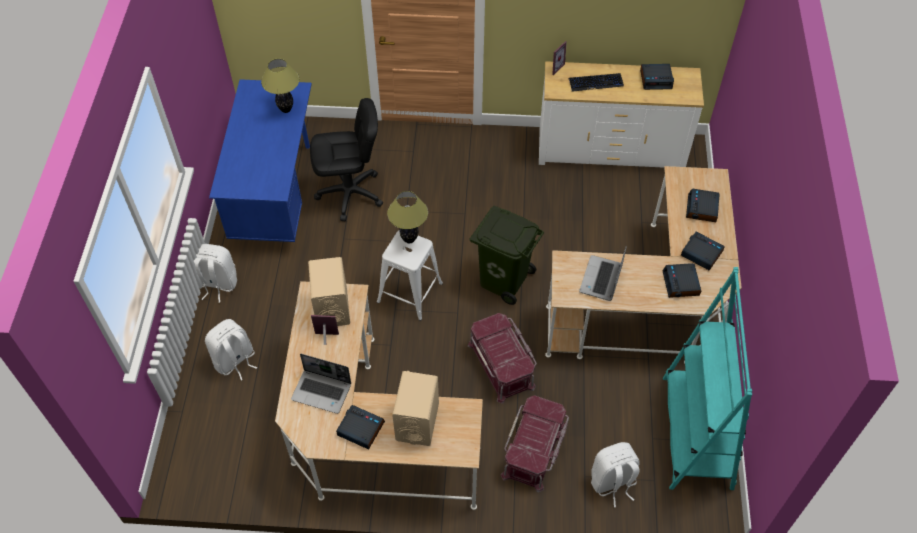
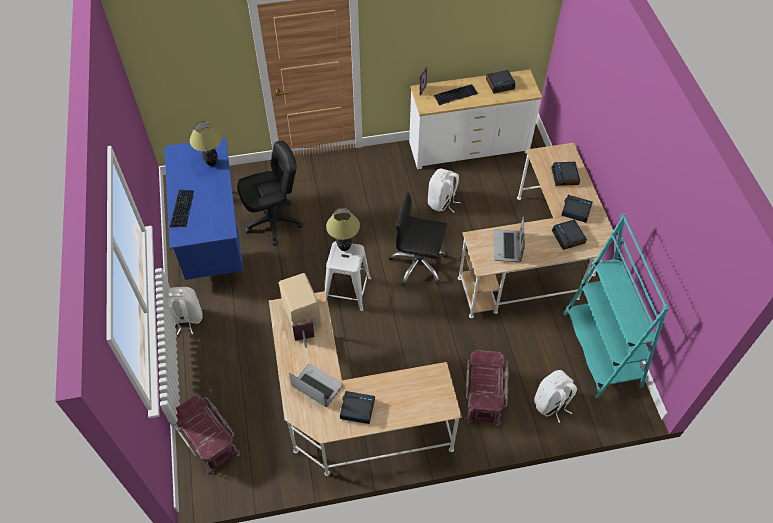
camera: 15 degrees left, 0 degrees up
(234, 361) = (220, 379): white backpack -> white backpack (442, 202)
(236, 155) = (182, 209): none -> keyboard
(322, 391) = (316, 386): laptop -> laptop turned 150 degrees counterclockwise
(417, 422) = (401, 392): beige speaker -> none
(502, 365) = (438, 332): red storage box -> red storage box (208, 439)
(504, 279) = (418, 264): green trash can -> black office chair

